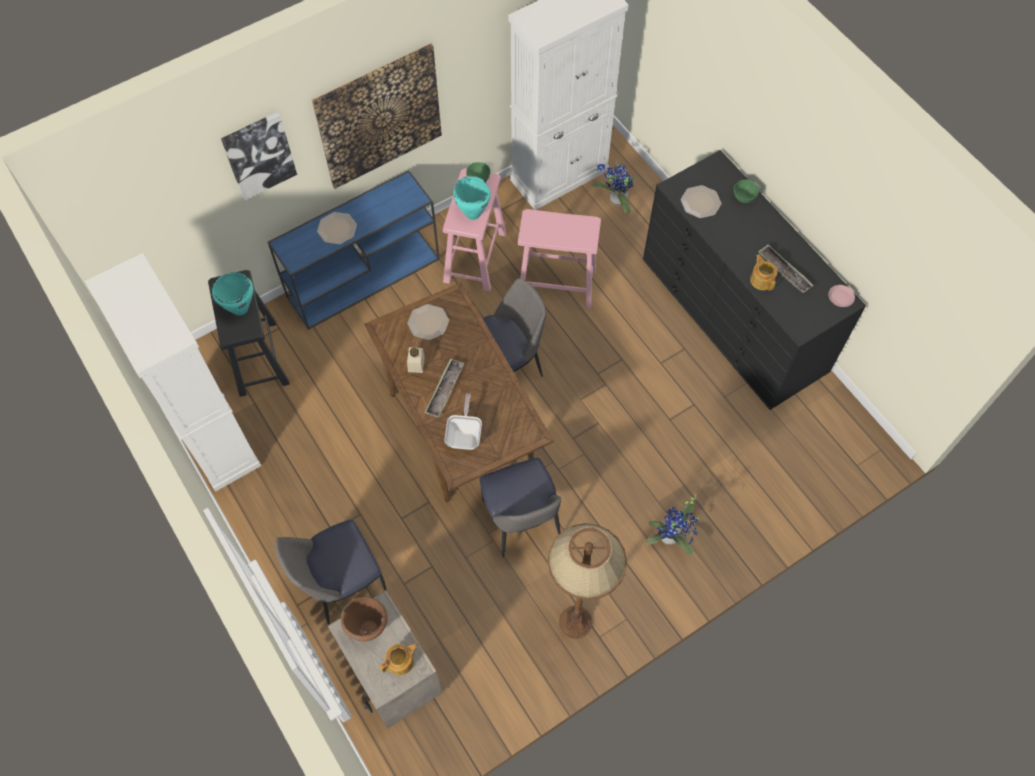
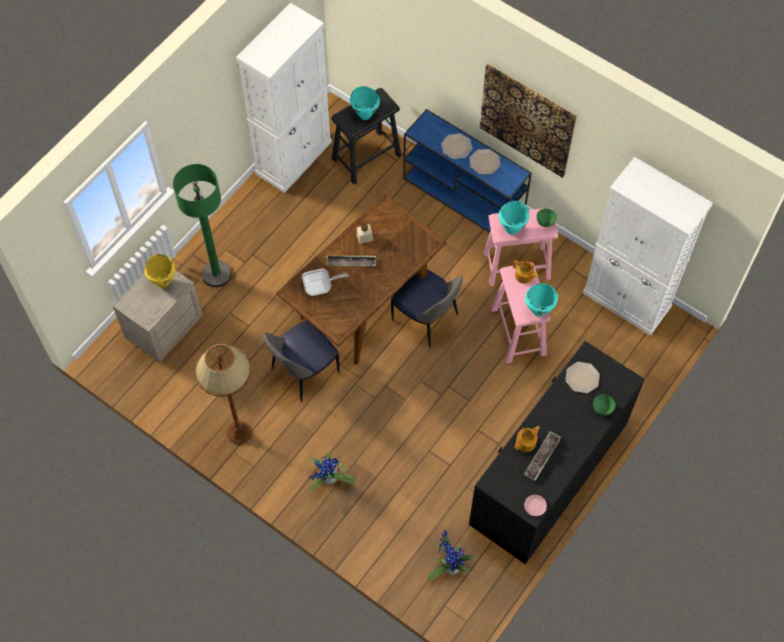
camera: 70 degrees right, 0 degrees up
(259, 155) = (445, 58): picture -> none
(341, 583) = (216, 274): chair -> green floor lamp
(369, 629) = (163, 282): brown cooking pot -> yellow cooking pot
(401, 661) = (148, 309): teapot -> teapot (524, 276)
(428, 323) = (402, 233): plate -> plate (484, 162)
(588, 224) = (539, 311): none -> turquoise cooking pot
(615, 200) = (622, 350): potted plant -> potted plant (449, 565)

